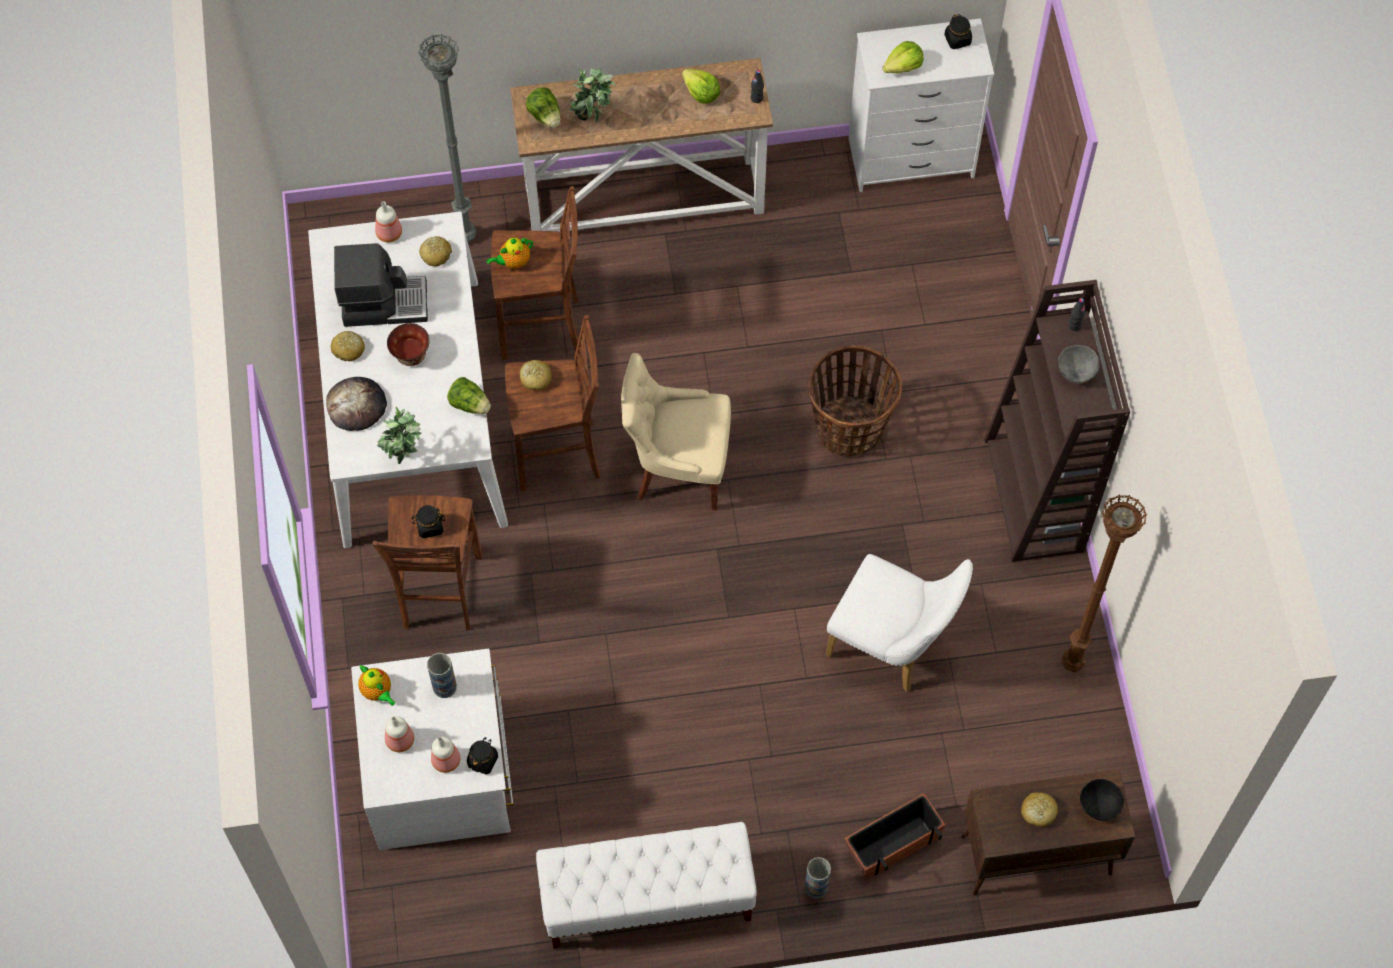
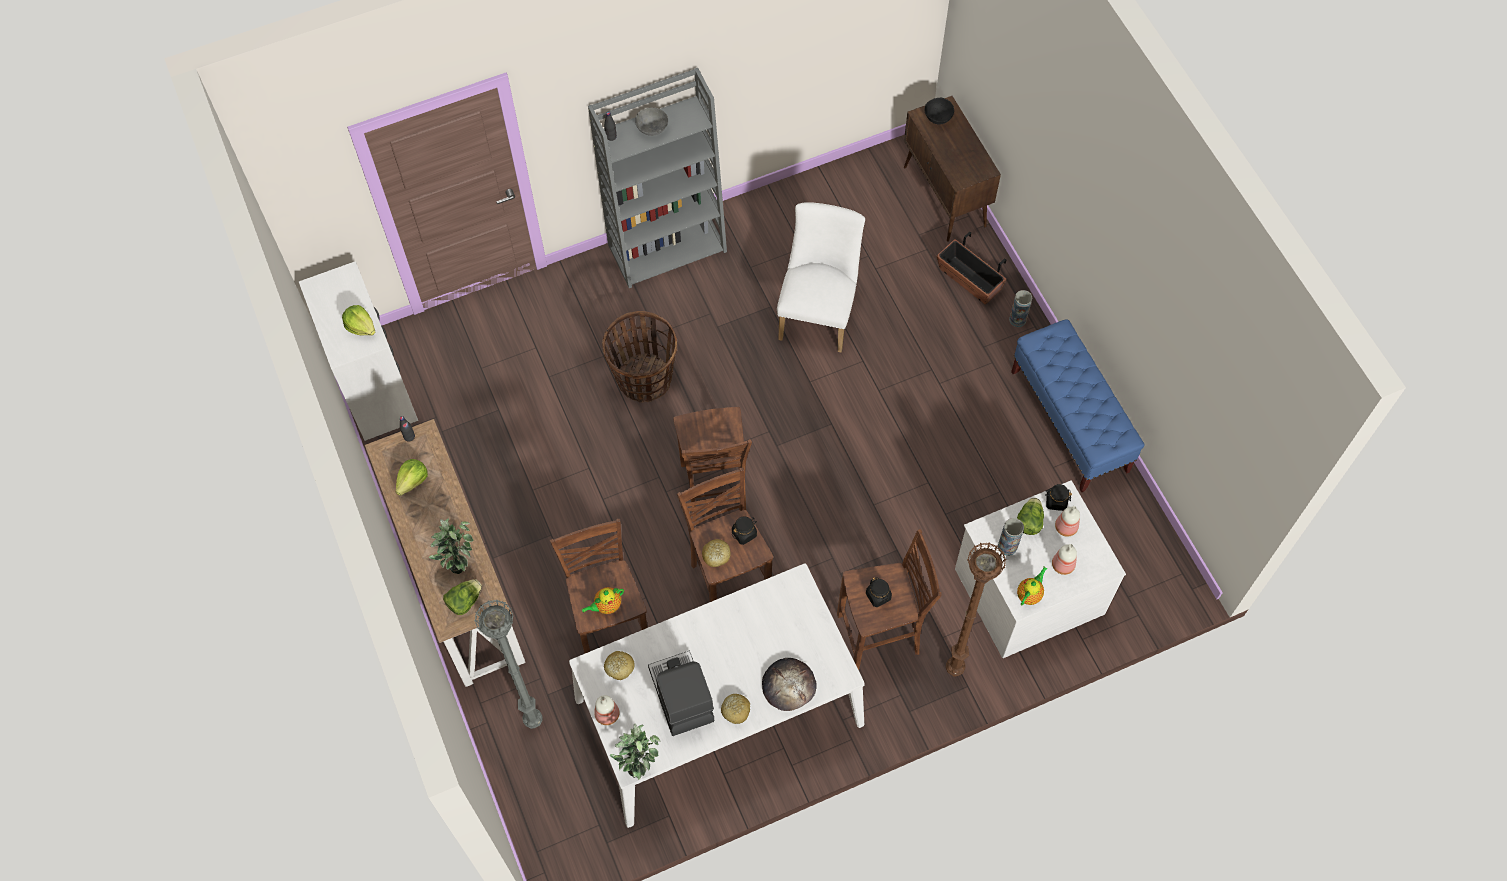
camera: 105 degrees left, 0 degrees up
(404, 457) = (825, 630): potted plant -> potted plant (639, 763)
(411, 356) = (727, 655): bowl -> none
(470, 404) = (760, 594): lettuce -> lettuce (1028, 522)
(513, 262) = (606, 606): teapot -> teapot turned 105 degrees clockwise
(647, 900) = (1069, 422): white bench -> blue bench
(678, 468) = (714, 490): beige chair -> brown stool
(957, 40) = (325, 293): black jar -> black jar (744, 533)
(1035, 496) = (668, 247): brown bookcase -> grey bookcase
(1038, 812) = (956, 150): bread -> none
(1071, 662) = (794, 202): brown floor lamp -> brown floor lamp (953, 670)

